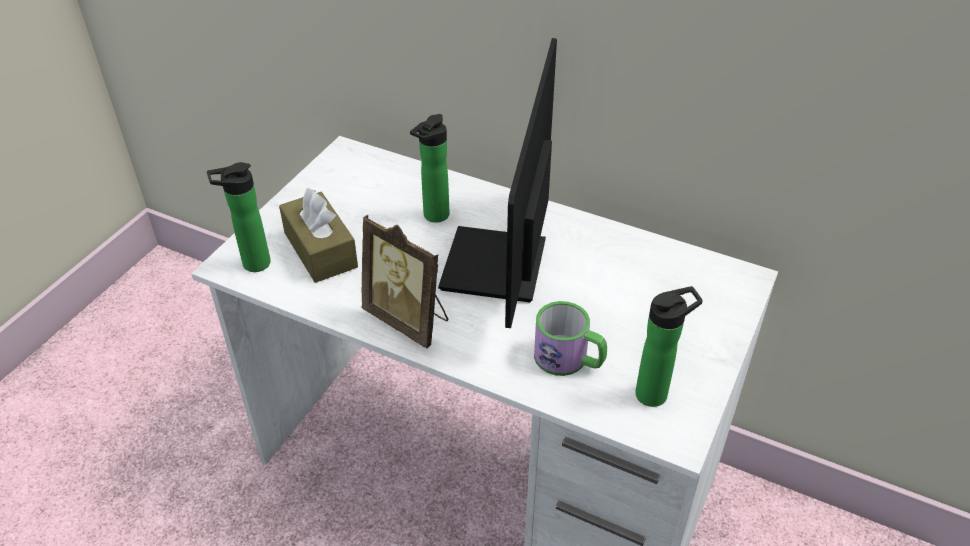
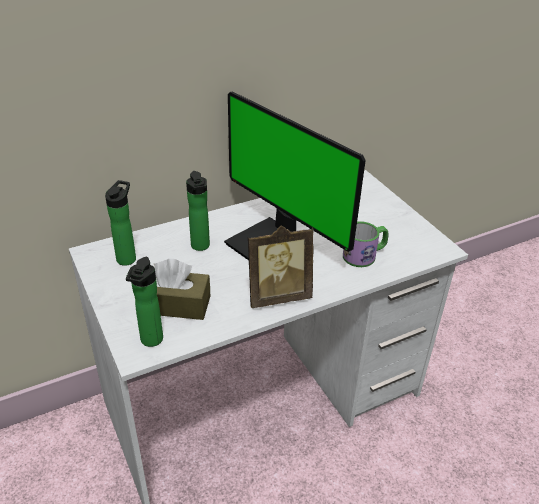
camera: 55 degrees left, 5 degrees down
(656, 393) = (410, 241): bottle -> bottle (128, 257)

